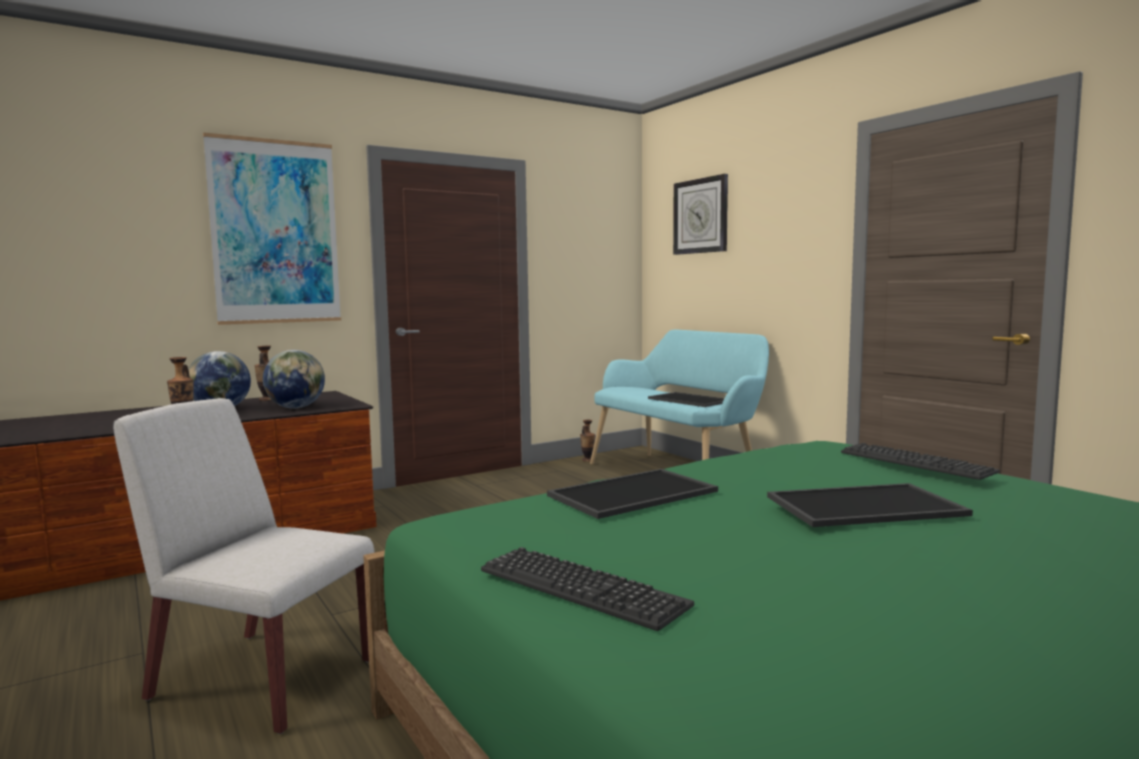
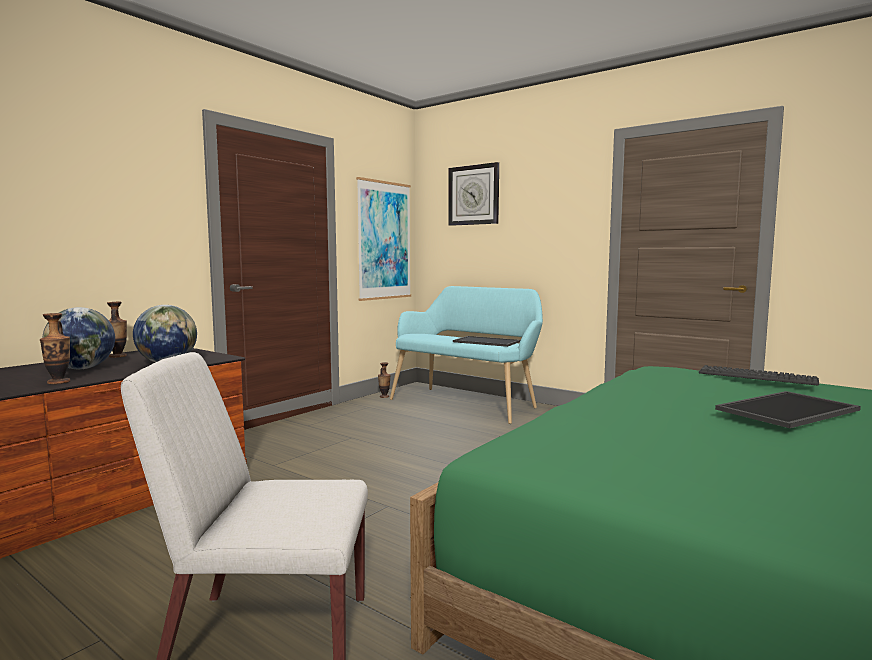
camera: 20 degrees left, 0 degrees up
(275, 232) = (117, 187): picture -> picture (384, 240)
(580, 588) = (726, 498): keyboard -> none
(633, 494) = (613, 416): tray -> none

